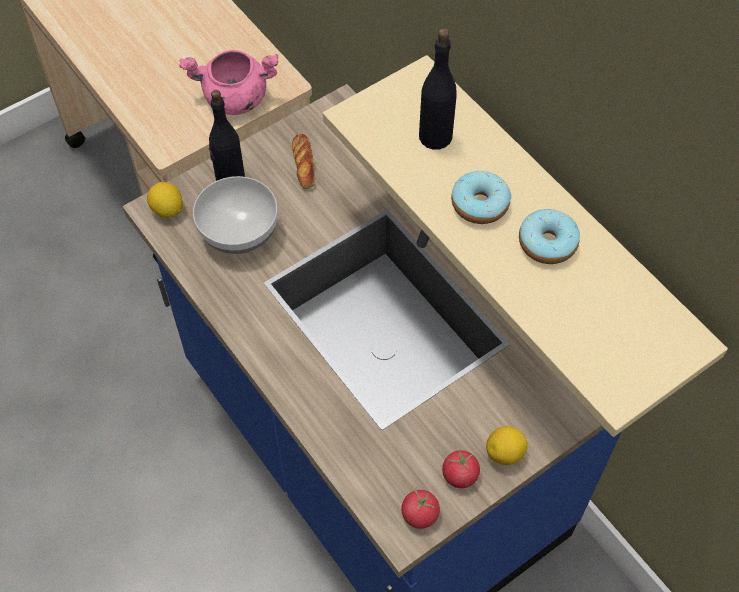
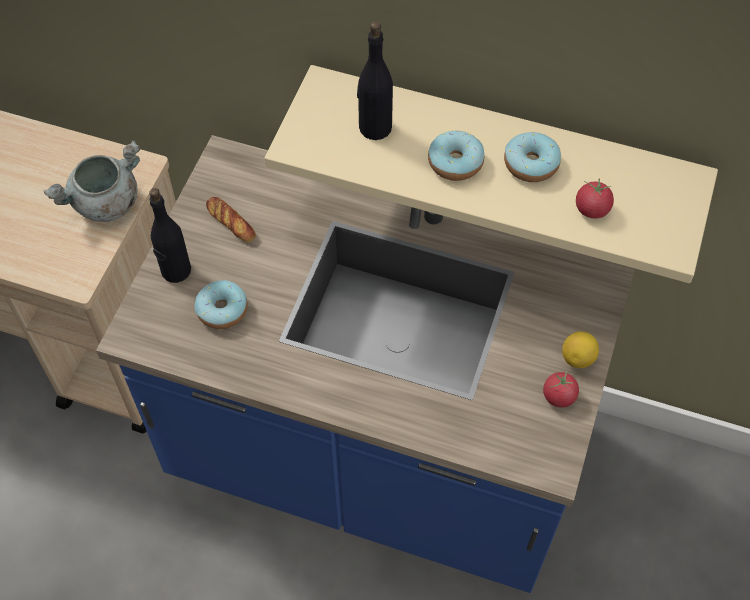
camera: 35 degrees left, 0 degrees up
(167, 210) = (141, 329): lemon -> none
(234, 99) = (105, 204): pink cooking pot -> grey cooking pot
(240, 231) = (222, 310): bowl -> donut
(420, 514) = (554, 446): tomato -> tomato (592, 209)

